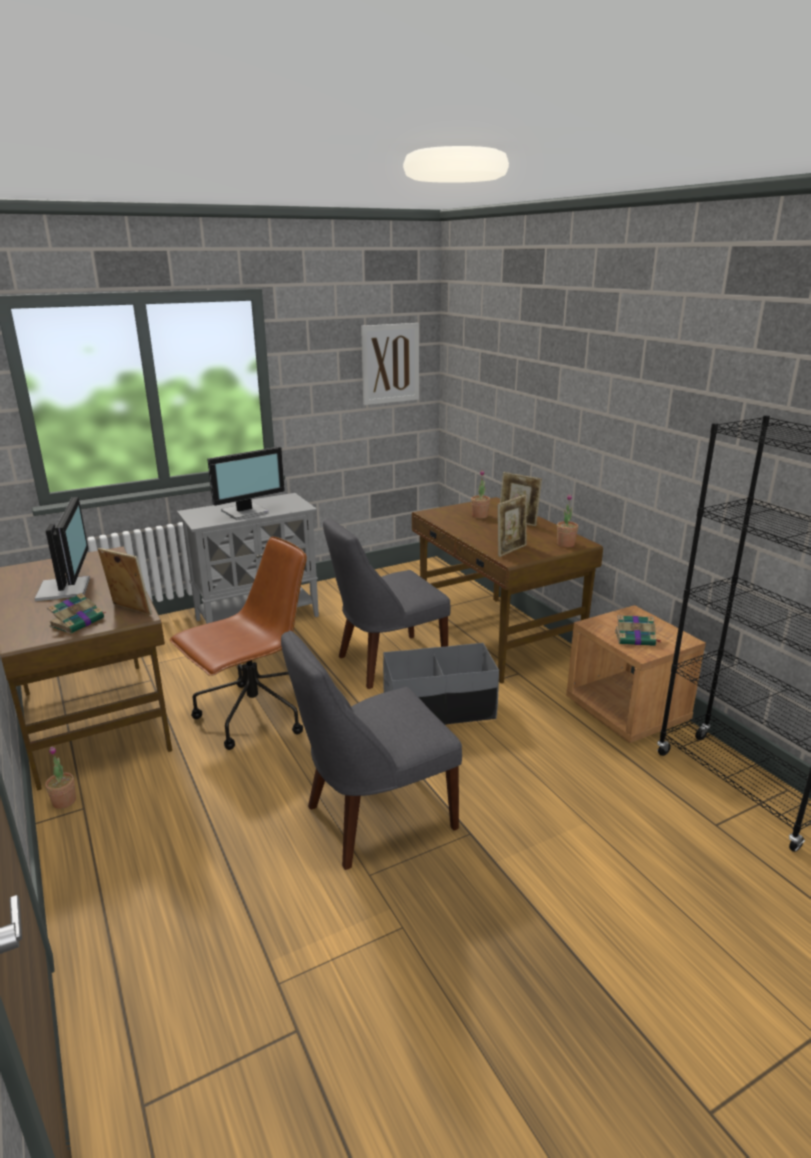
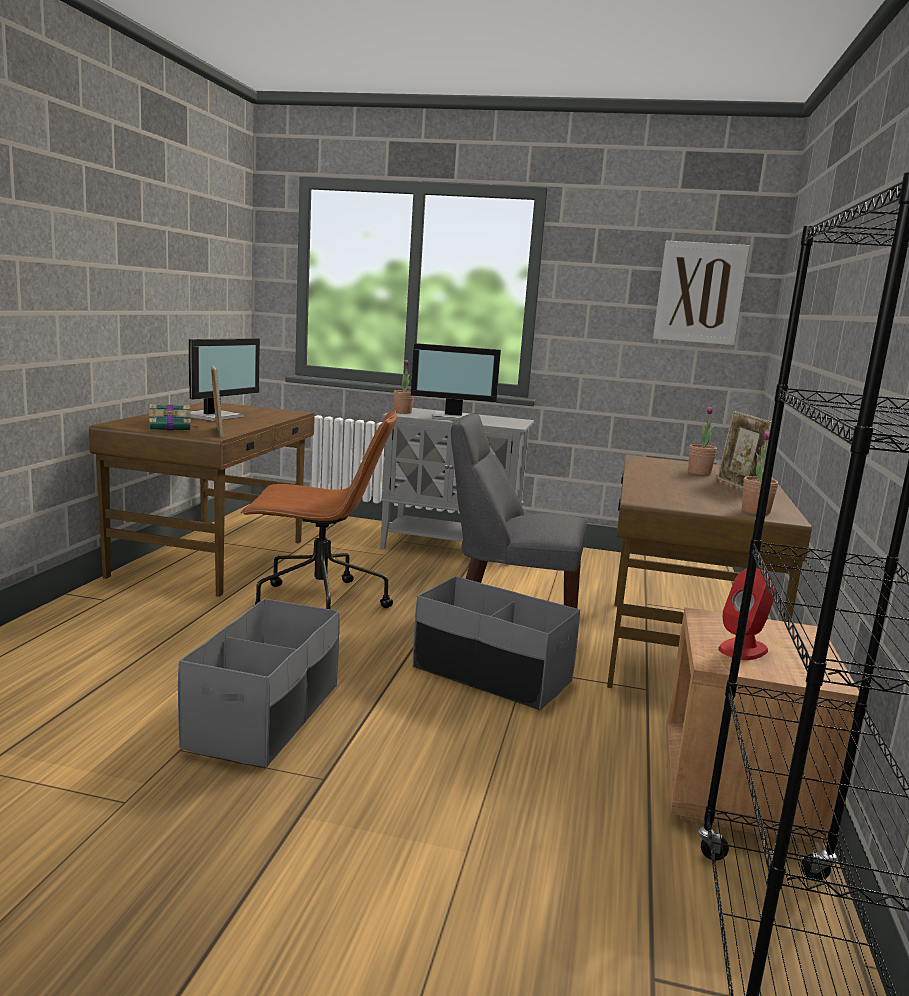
camera: 40 degrees right, 10 degrees down
(64, 801) = (103, 591): potted plant -> potted plant (402, 412)
(374, 818) = (265, 716): grey chair -> grey storage box
(511, 550) = (663, 496): picture frame -> none
(636, 638) = (743, 649): book -> red speaker

